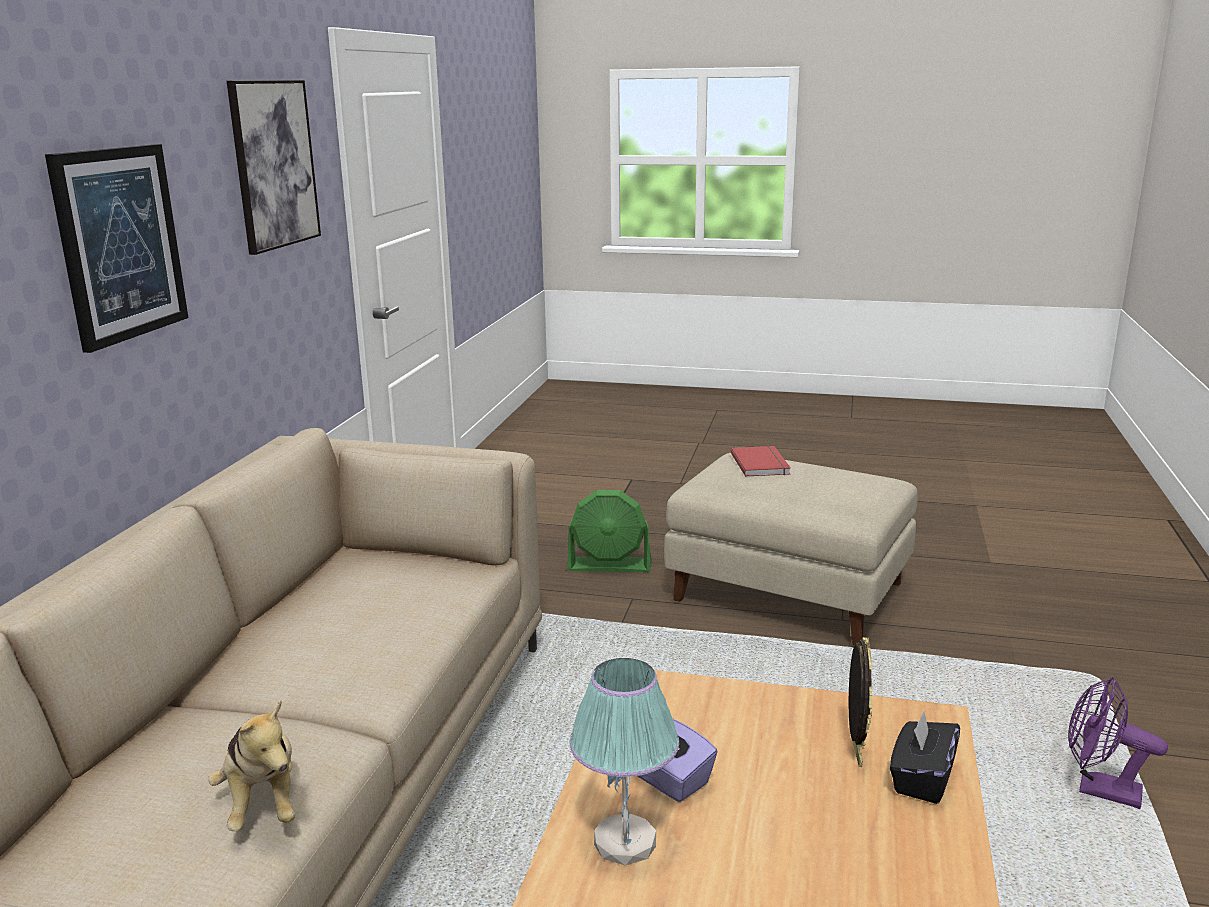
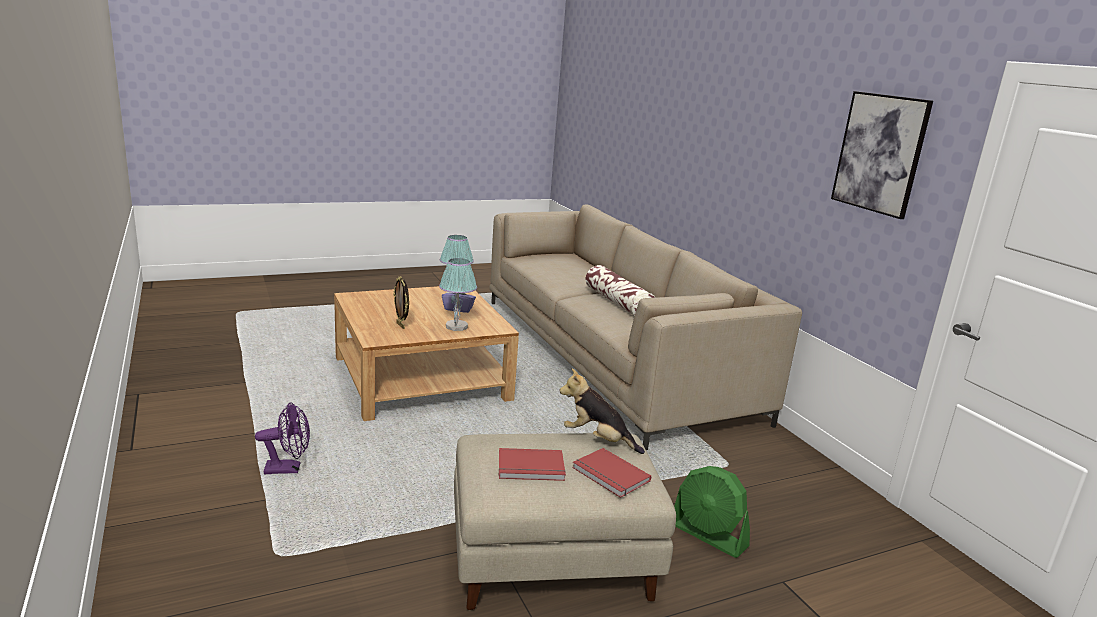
camera: 140 degrees right, 0 degrees up
(119, 244) = (761, 155): picture -> none
(262, 802) = (554, 276): plush toy -> plush toy (597, 440)
(321, 648) = (618, 303): none -> pillow
(610, 565) = (708, 535): green fan -> green fan turned 105 degrees counterclockwise
(728, 713) = (456, 327): none -> table lamp
(831, 482) = (531, 468): none -> red book
(921, 779) = (373, 323): black tissue box -> none

